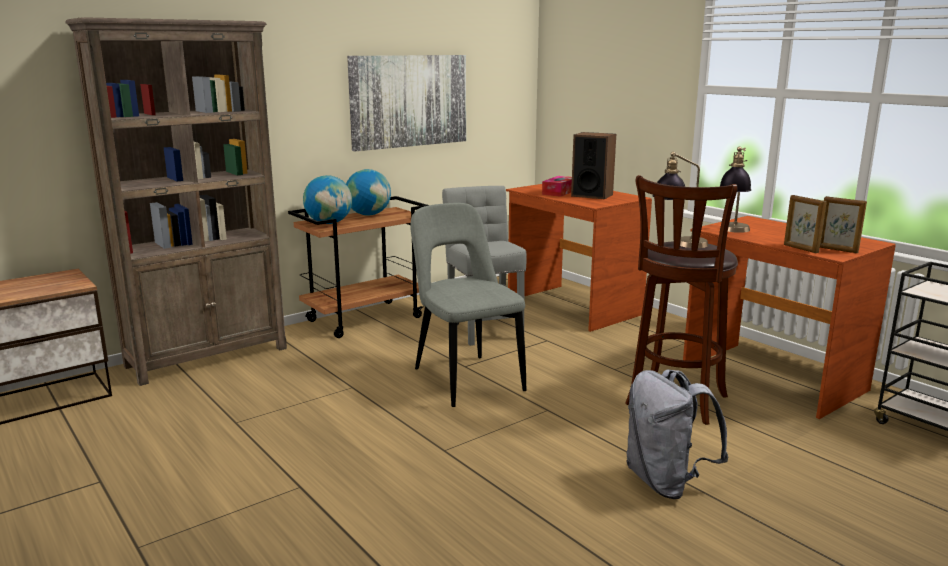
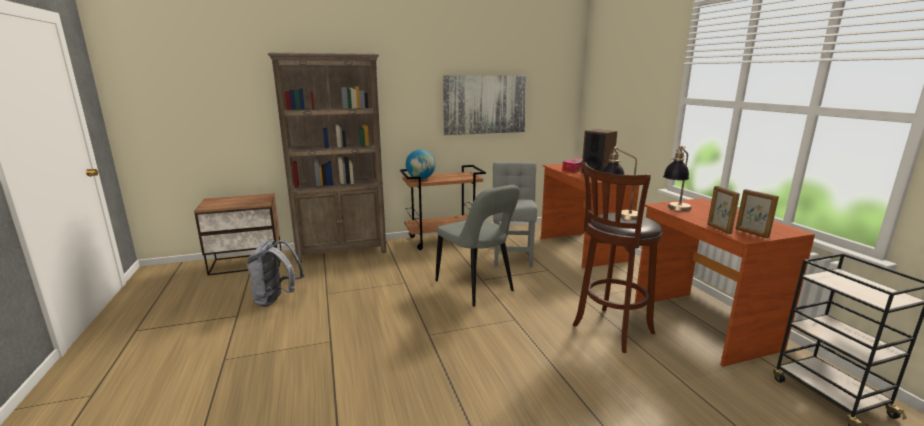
camera: 20 degrees right, 0 degrees up
(368, 214) = (449, 175): globe -> none
(465, 378) = (476, 288): grey chair -> grey chair turned 150 degrees clockwise
(666, 482) = (562, 392): grey backpack -> grey backpack (276, 299)

